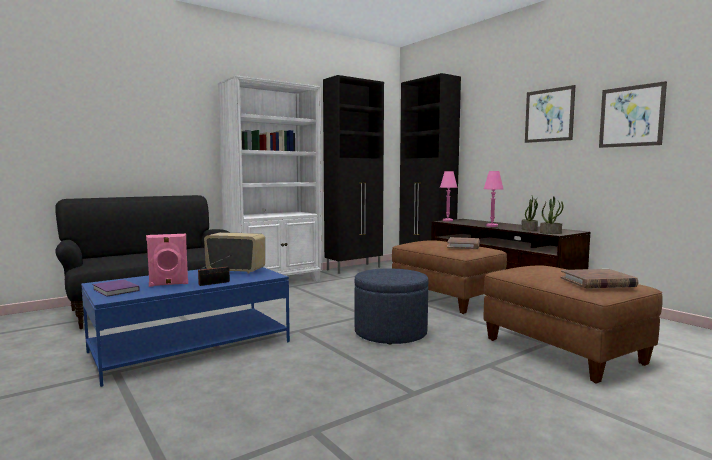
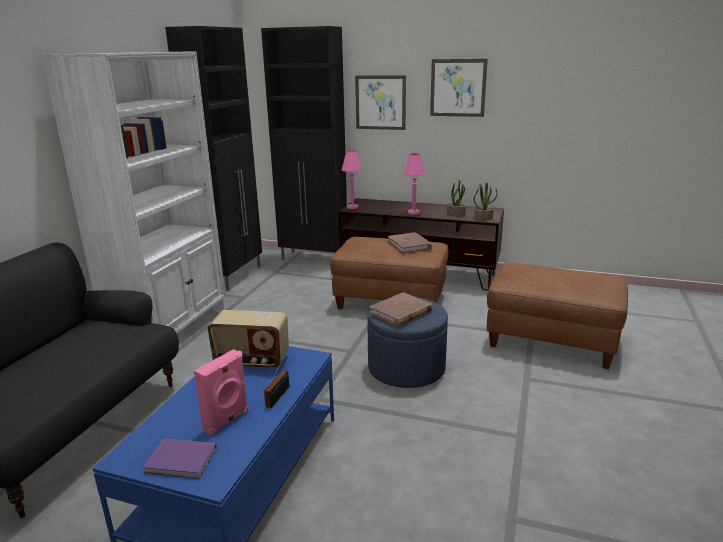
camera: 35 degrees left, 15 degrees up
(236, 270) = (251, 361): radio -> radio turned 150 degrees counterclockwise
(598, 282) = (594, 284): brown book -> brown book (401, 312)
(631, 116) = (543, 98): picture -> picture (380, 102)

